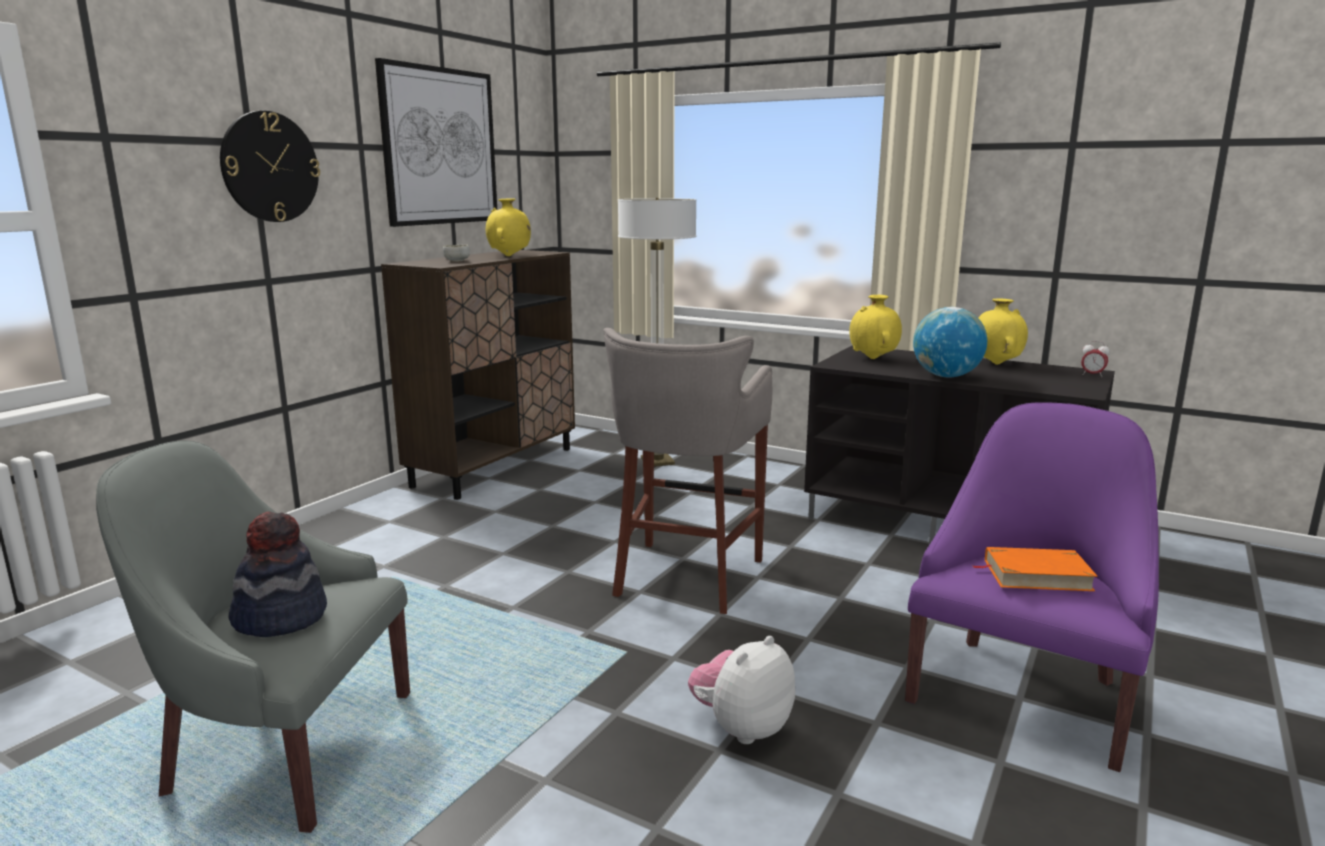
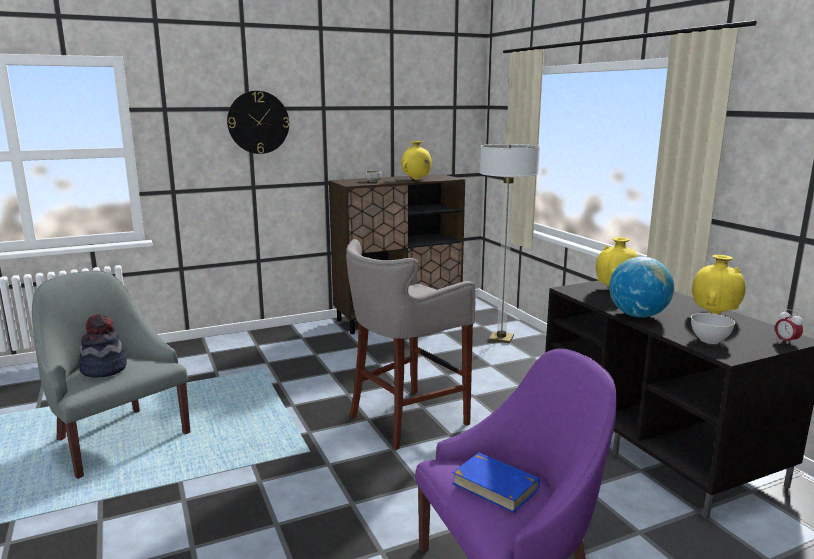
camera: 35 degrees right, 0 degrees up
(440, 147) = (384, 106): picture -> none
(741, 727) = (304, 518): plush toy -> none
(1036, 575) = (495, 486): orange book -> blue book
(1044, 384) = (709, 340): none -> grey bowl

